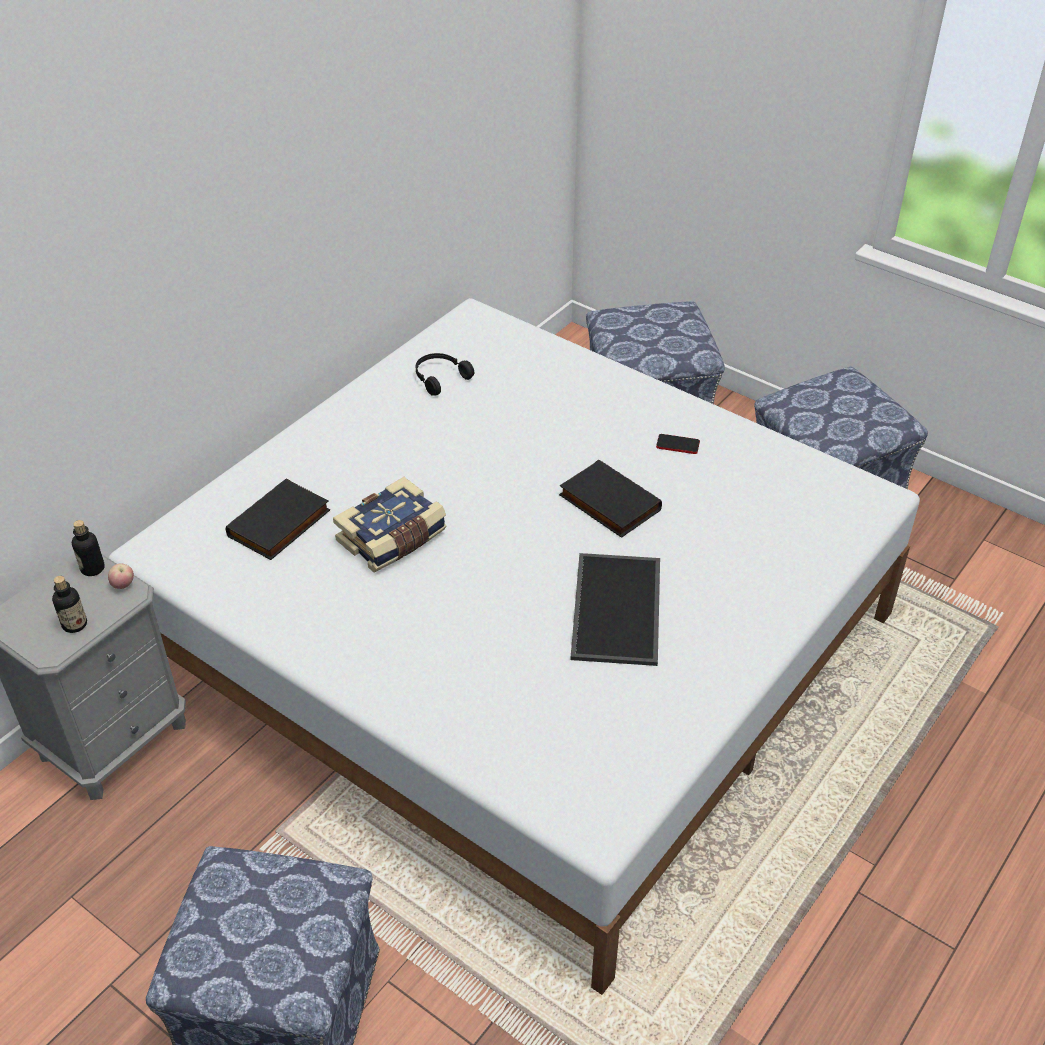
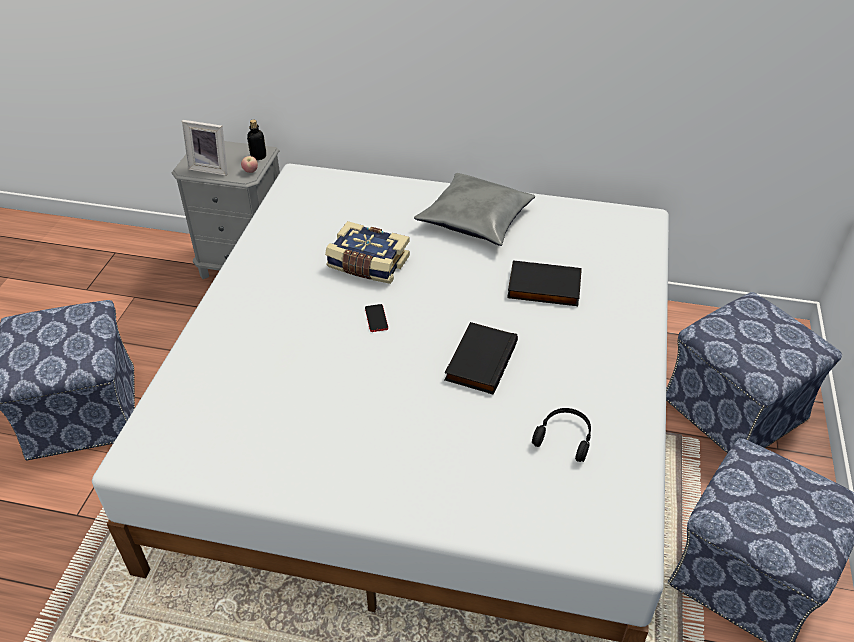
camera: 65 degrees right, 0 degrees up
(74, 624) = (211, 168): bottle -> picture frame
(280, 524) = (350, 213): black book -> black book (543, 288)
(379, 427) = (476, 219): none -> grey pillow
(440, 378) = (555, 227): black headphones -> black headphones (564, 437)
(619, 610) = (361, 403): tray -> none
(677, 445) = (585, 381): phone -> phone (376, 318)

